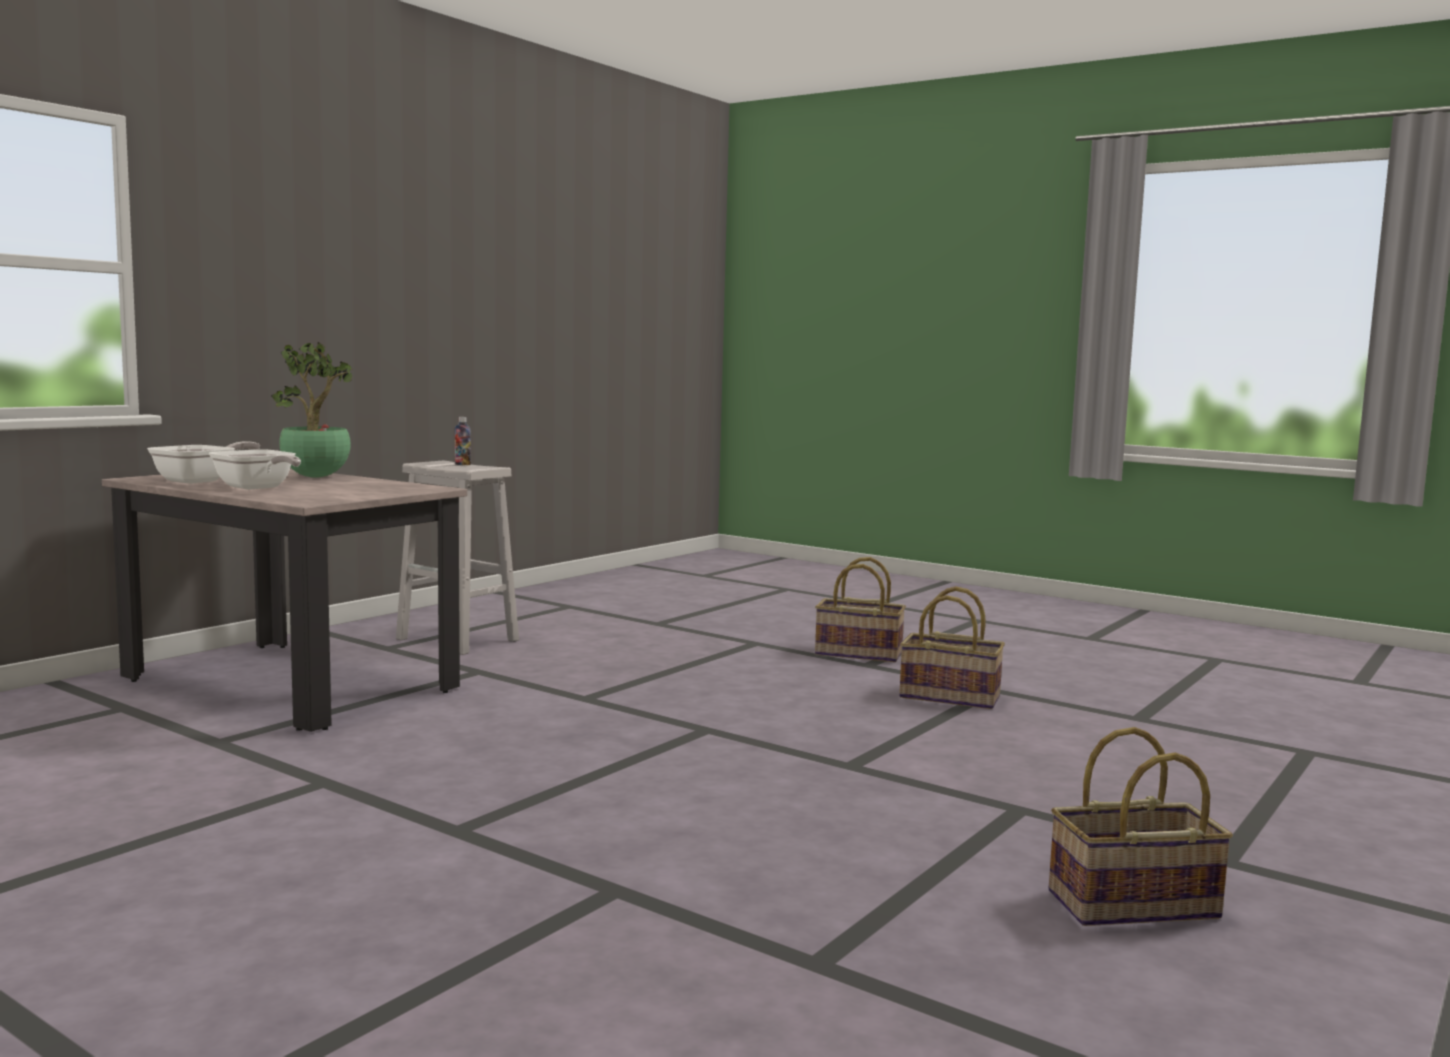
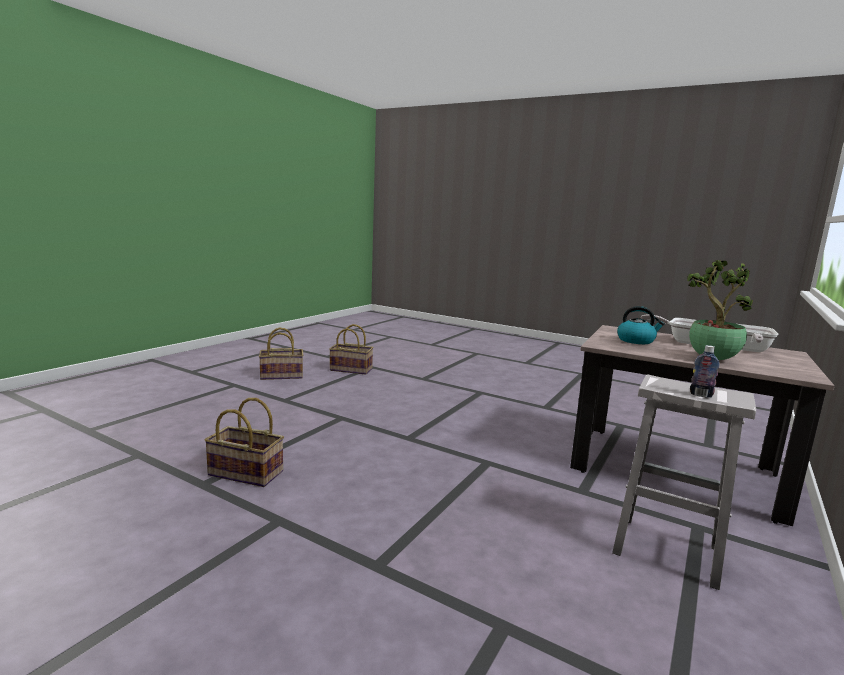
camera: 175 degrees right, 5 degrees up
(345, 490) = (636, 341): none -> kettle
(858, 654) = (275, 545): basket -> basket (351, 369)

